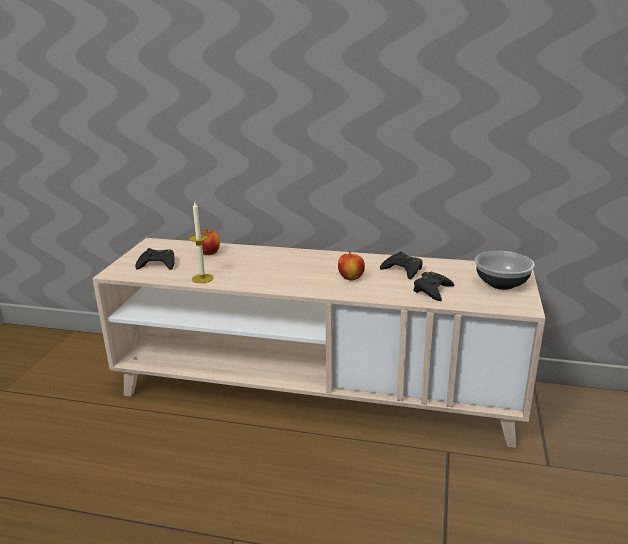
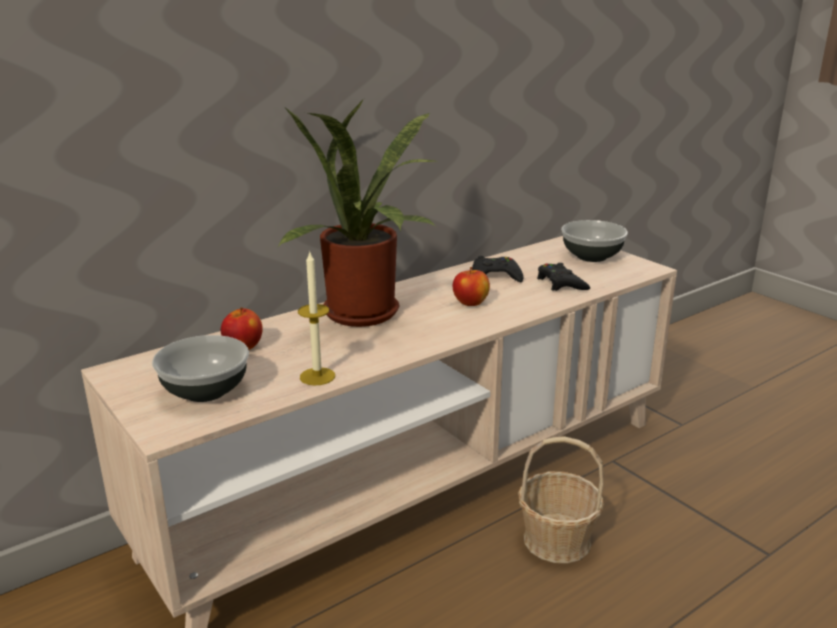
camera: 50 degrees left, 0 degrees up
(158, 264) = (205, 390): black game controller -> bowl
(287, 262) = (367, 315): none -> potted plant
(330, 465) = (556, 539): none -> basket

